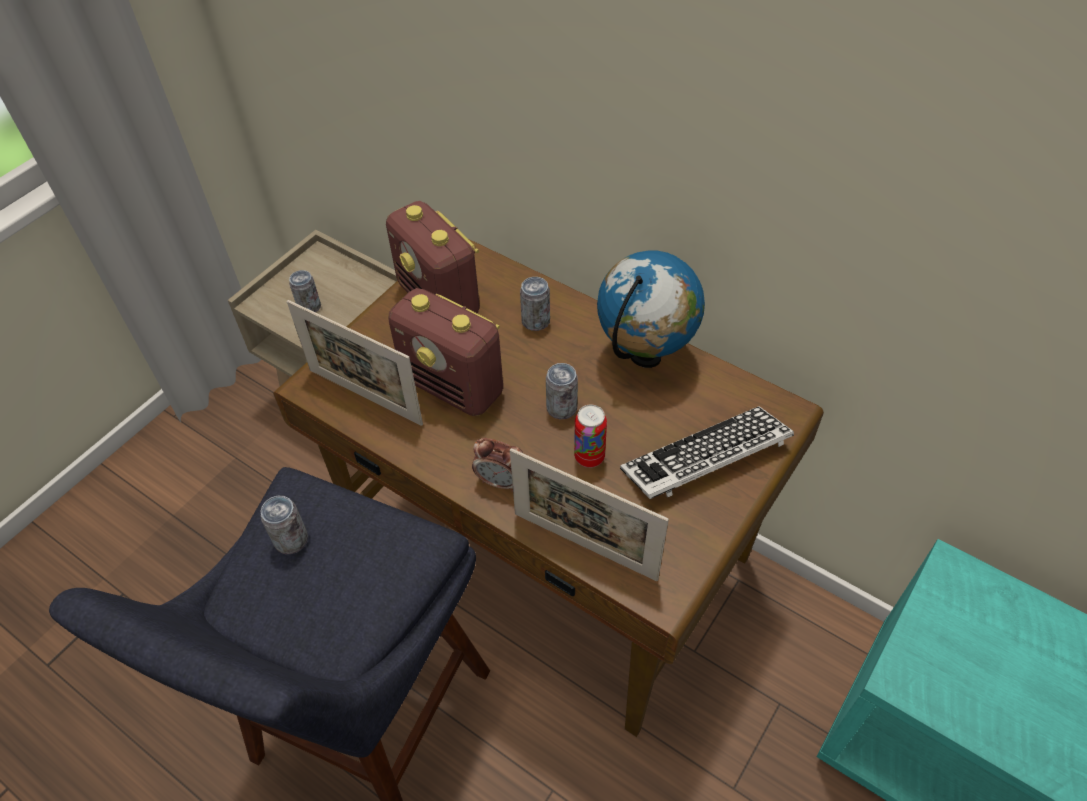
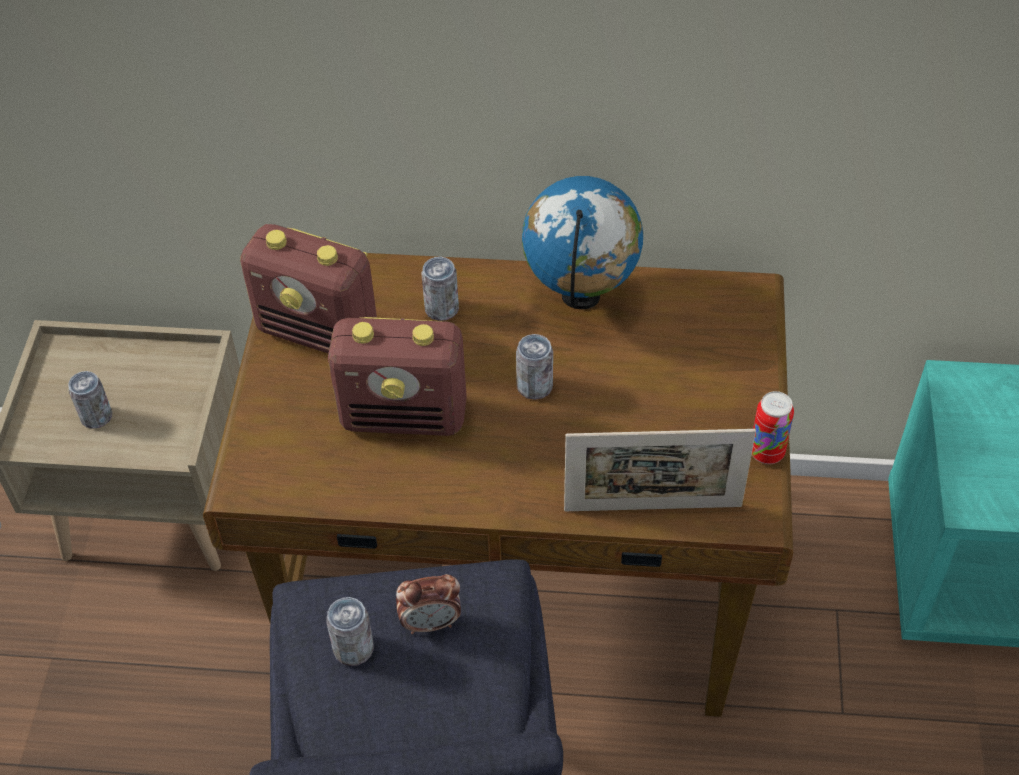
camera: 30 degrees left, 0 degrees up
(365, 396) = (316, 469): picture frame -> none
(501, 481) = (527, 487): alarm clock -> alarm clock (431, 622)
(589, 457) = (597, 422): can -> can (767, 452)
(705, 459) = (708, 372): keyboard -> none

